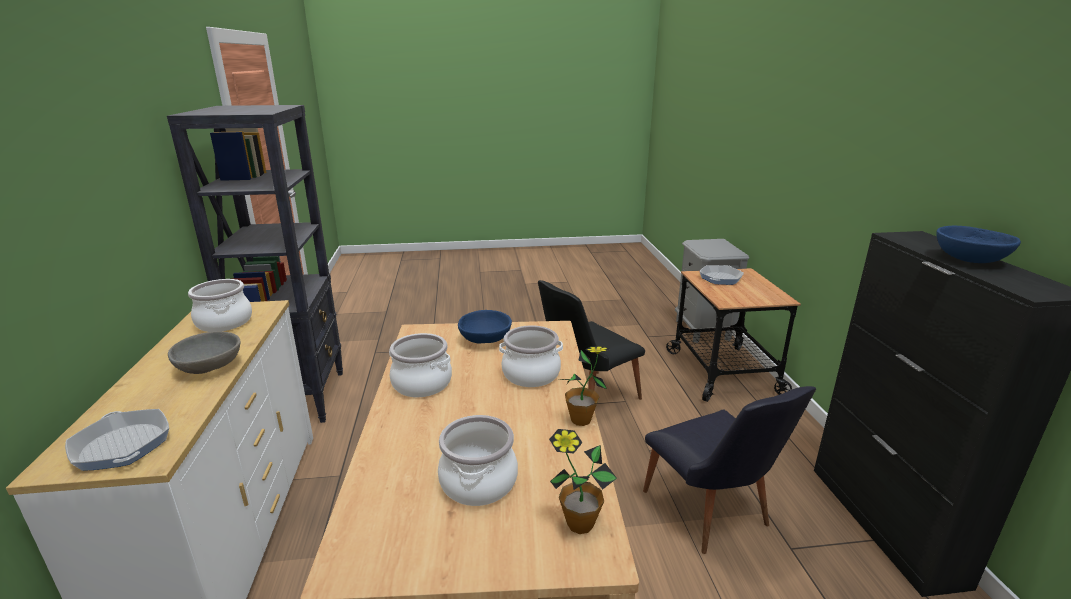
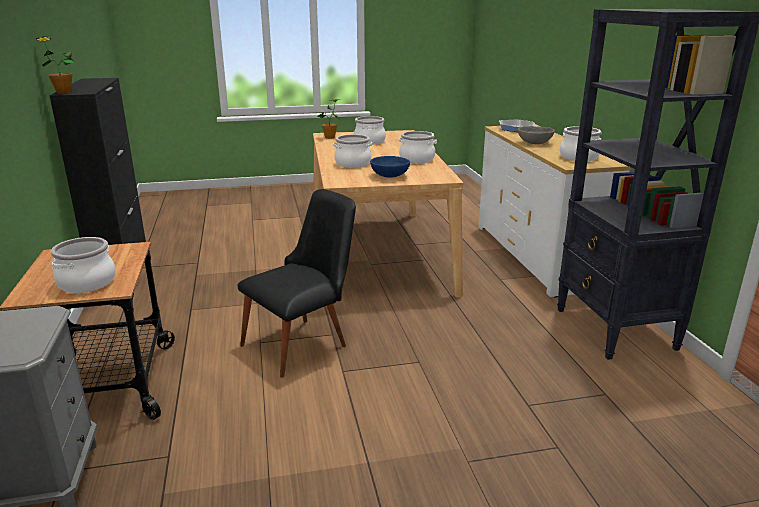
camera: 175 degrees right, 0 degrees up
(581, 420) = (325, 153): potted plant -> potted plant (63, 92)
(711, 516) = (235, 272): black chair -> none
(720, 278) = (87, 282): frying pan -> cooking pot
(970, 260) = (86, 85): blue bowl -> none

